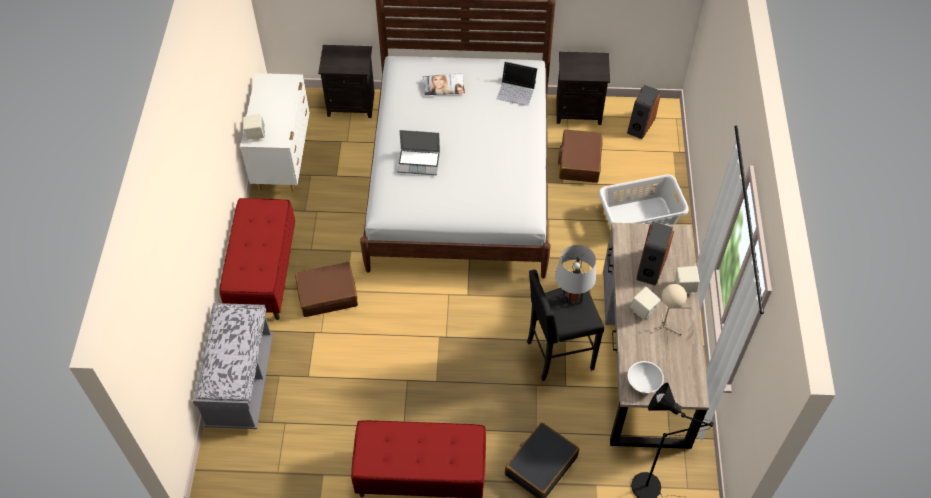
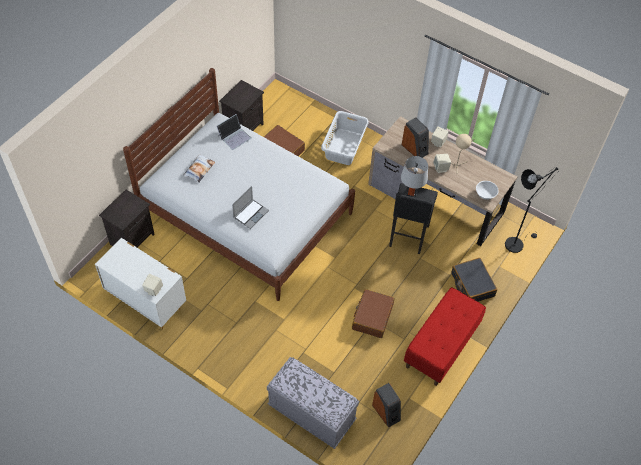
camera: 60 degrees left, 0 degrees up
(263, 273) = (234, 360): red bench -> none
(327, 294) = (279, 331): brown suitcase -> brown suitcase (372, 317)
(640, 125) = (279, 107): speaker -> speaker (386, 412)

